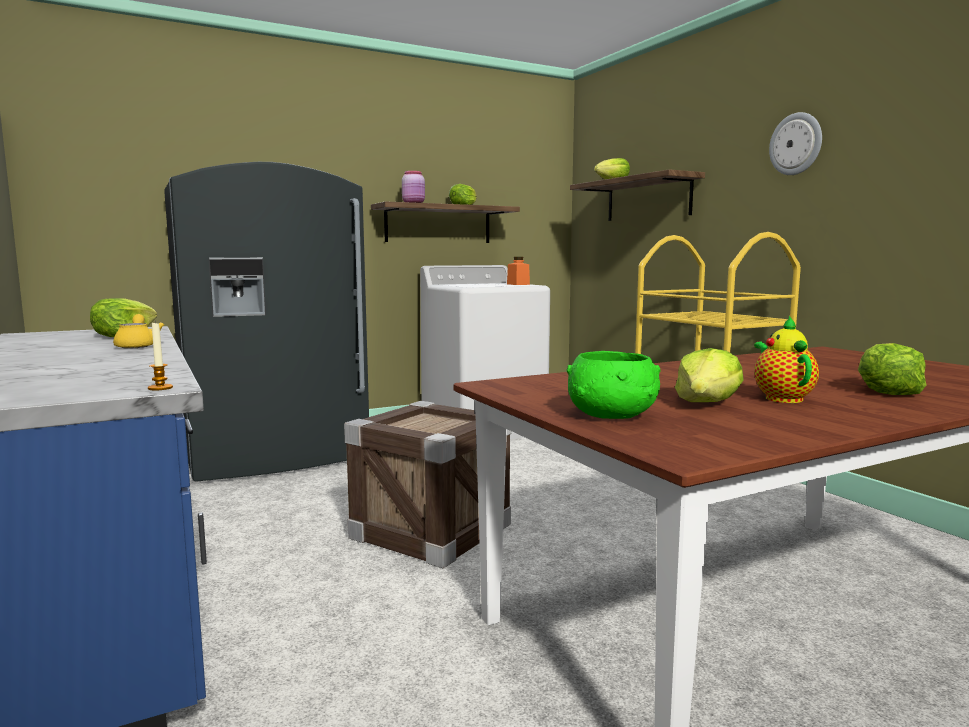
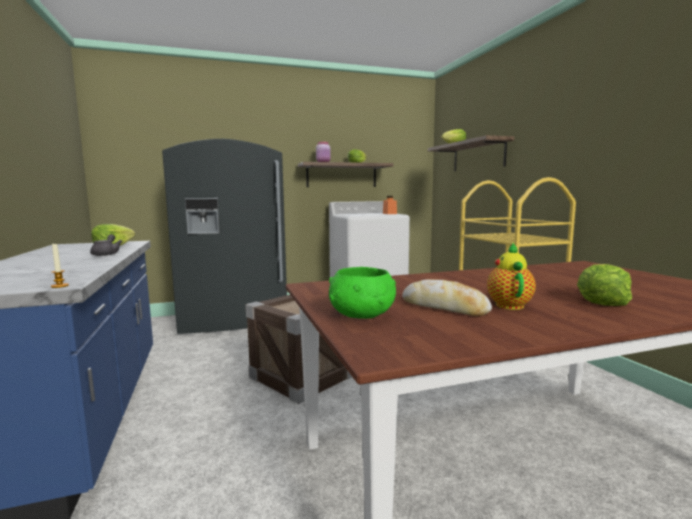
camera: 10 degrees right, 0 degrees up
(137, 346) = (107, 254): yellow teapot -> grey teapot
(706, 403) = (444, 307): lettuce -> bread
(796, 144) = (575, 113): wall clock -> none

